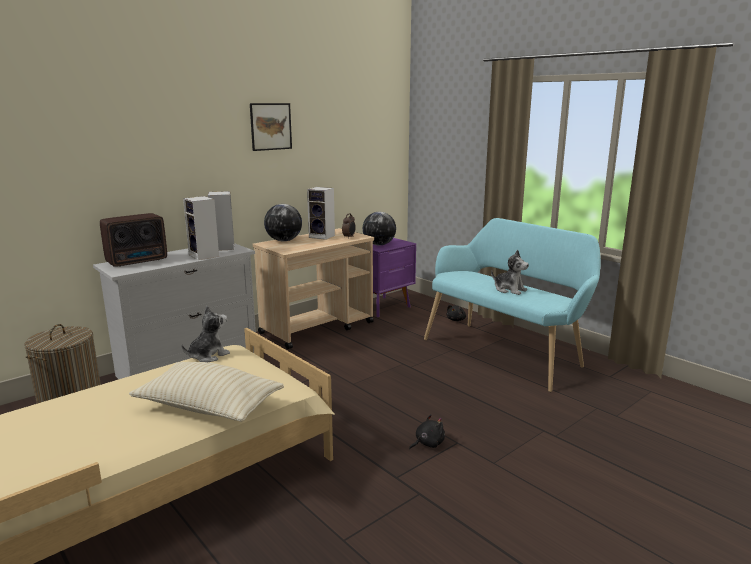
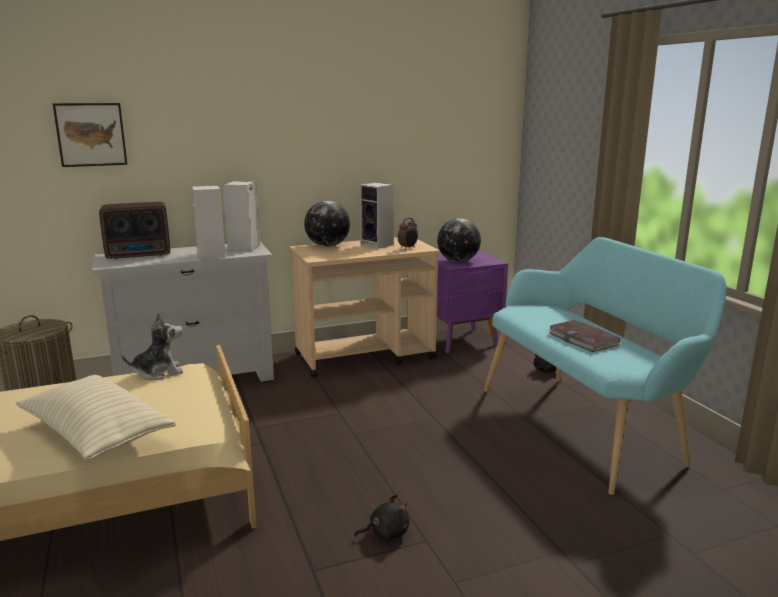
camera: 20 degrees right, 0 degrees up
(271, 126) = (320, 106): picture -> picture (91, 134)
(509, 290) = (583, 339): plush toy -> book

